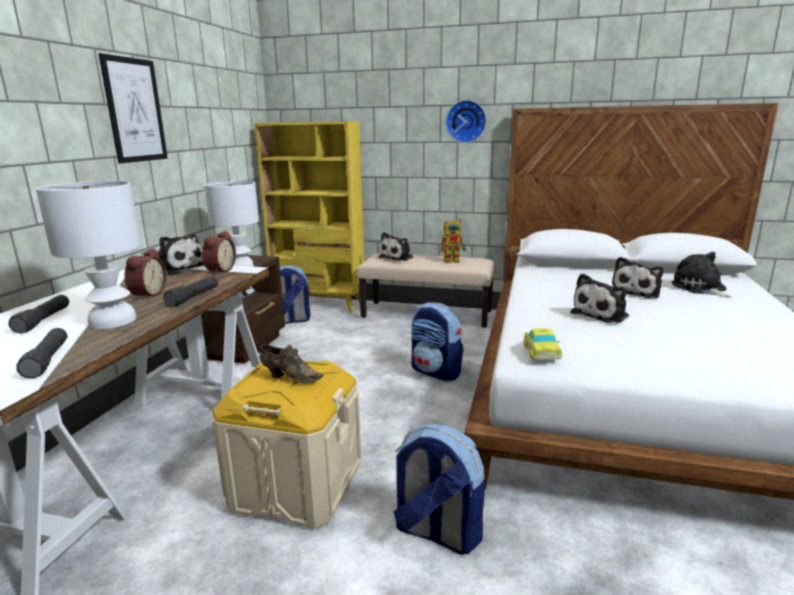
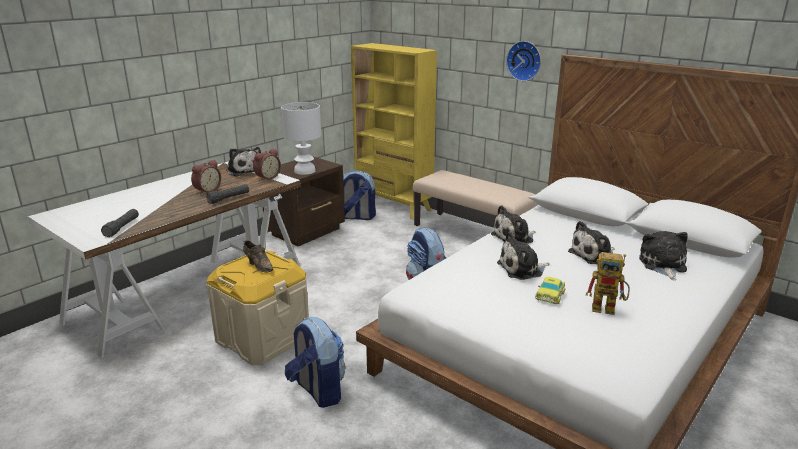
camera: 25 degrees right, 5 degrees up
(44, 321) = (140, 200): black flashlight -> none
(111, 321) = (171, 207): white table lamp -> none
(135, 110) = (235, 50): picture -> none
(398, 257) = (452, 178): plush toy -> plush toy (514, 238)
(455, 260) = (496, 190): toy robot -> toy robot (608, 308)
(541, 350) = (427, 287): toy car -> toy car (550, 294)

